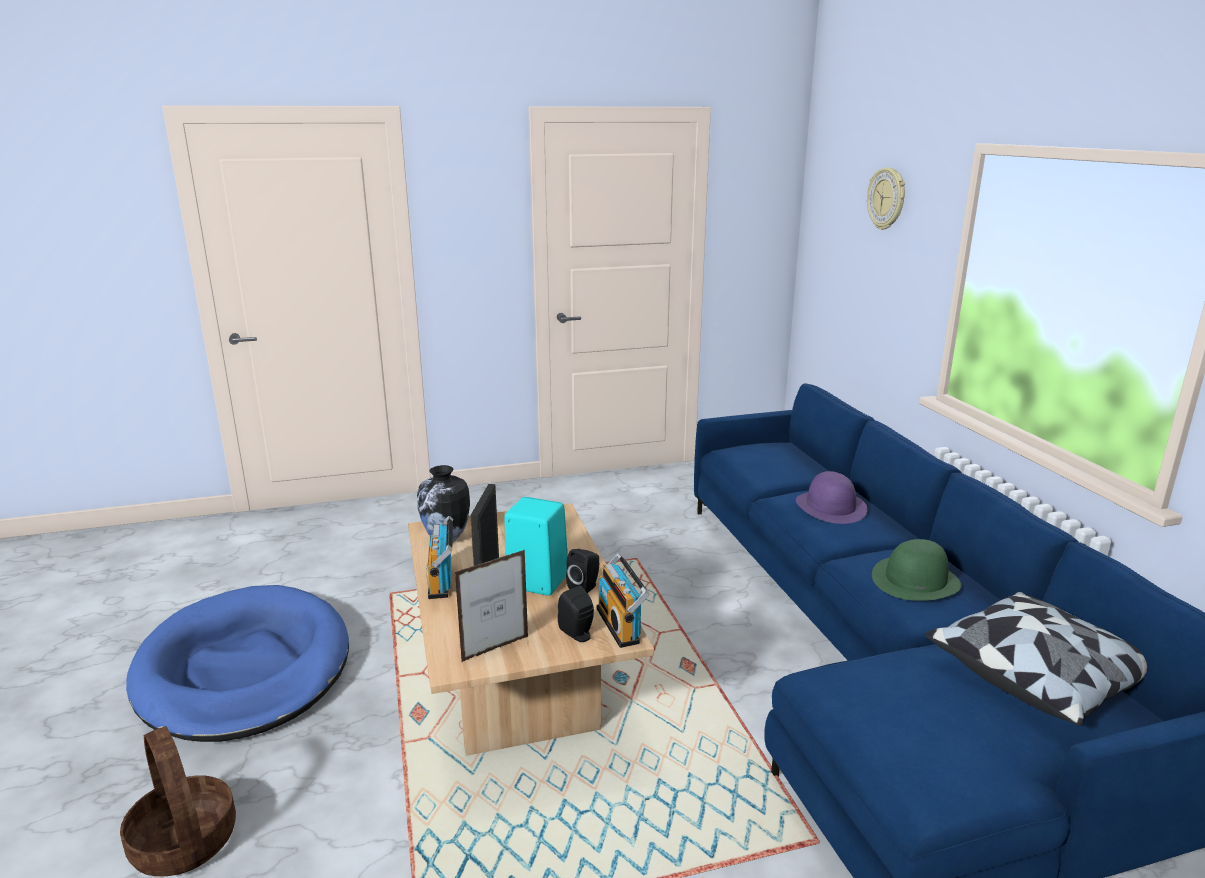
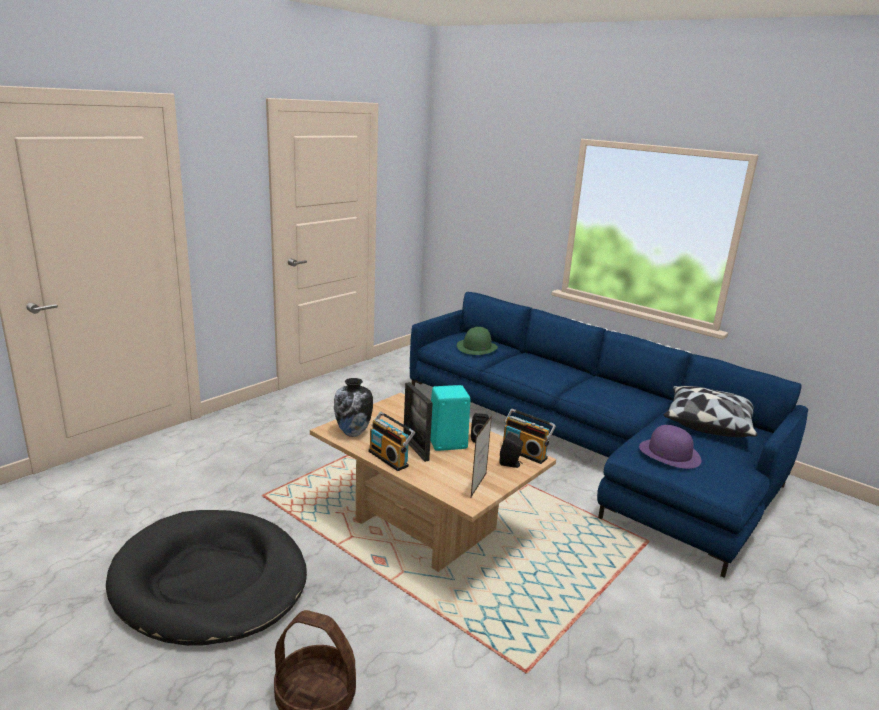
camera: 35 degrees left, 0 degrees up
(245, 669) = (210, 581): blue dog bed -> black dog bed
(831, 507) = (534, 364): purple hat -> purple hat (670, 453)
(887, 199) = (509, 169): wall clock -> none
(915, 580) = (616, 393): green hat -> green hat (477, 347)

